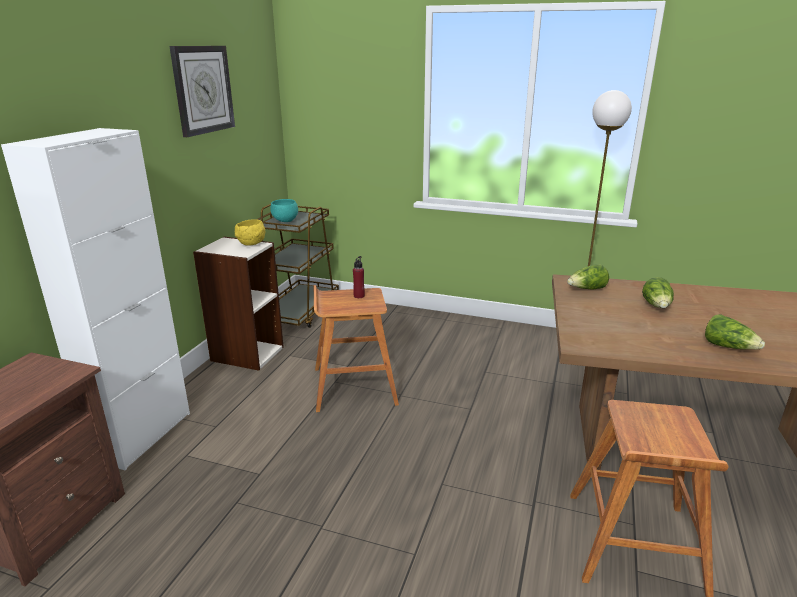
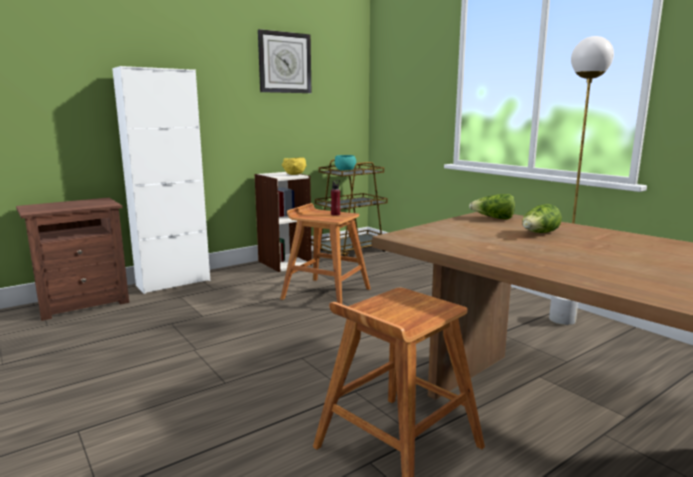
camera: 35 degrees right, 10 degrees down
(728, 347) = (546, 260): lettuce -> none

